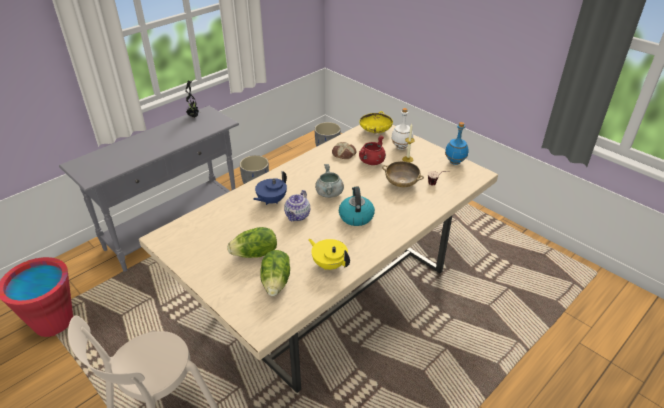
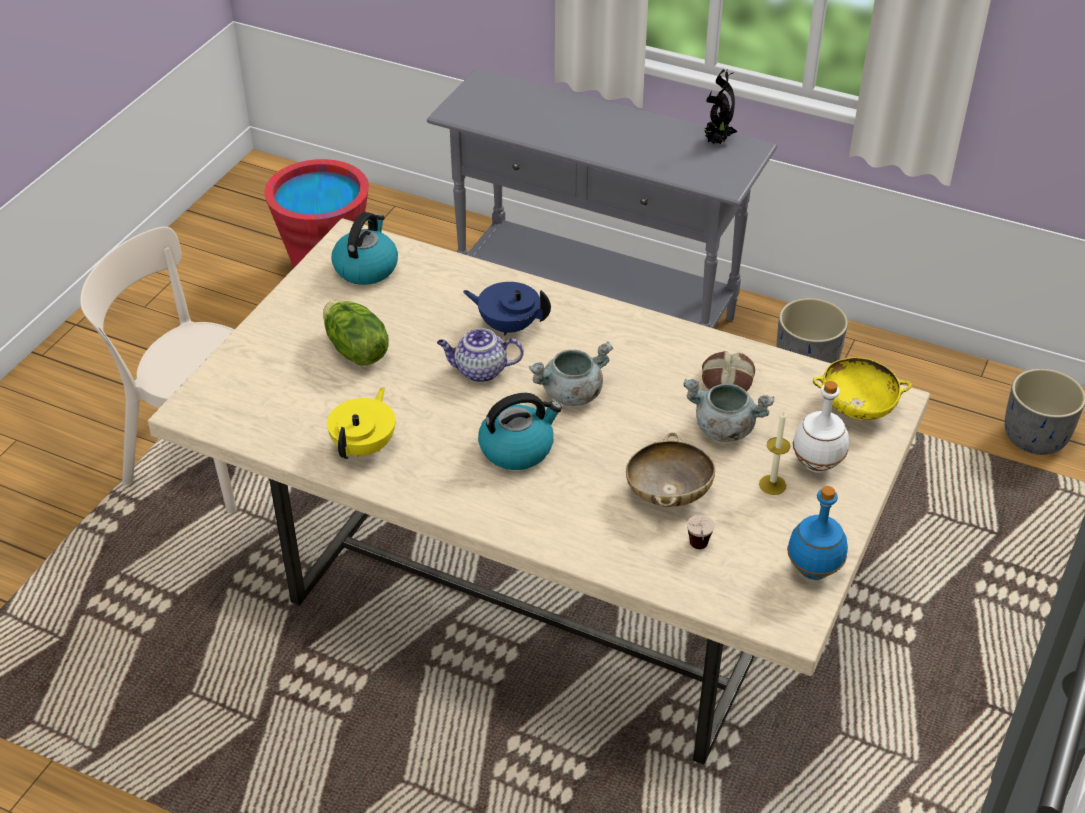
camera: 70 degrees right, 5 degrees up
(190, 237) = (366, 267): none -> kettle
(276, 282) = (297, 395): lettuce -> none
(371, 162) = (723, 429): red cooking pot -> grey cooking pot

